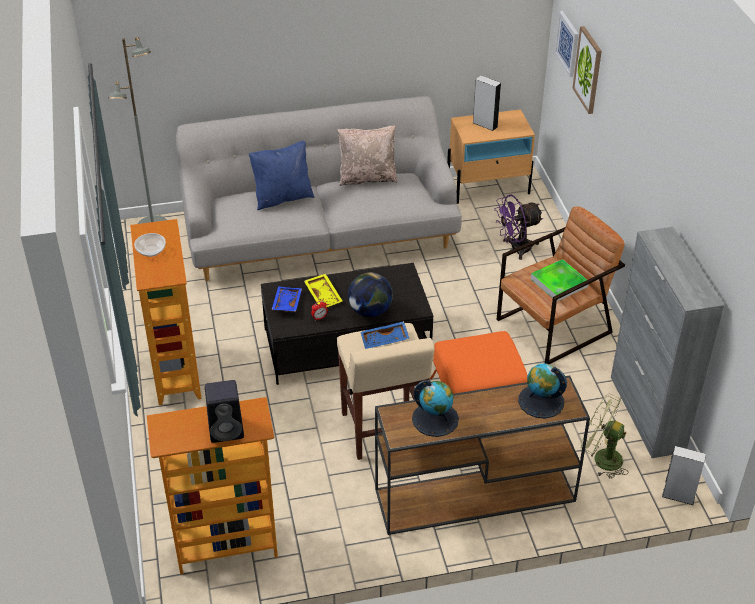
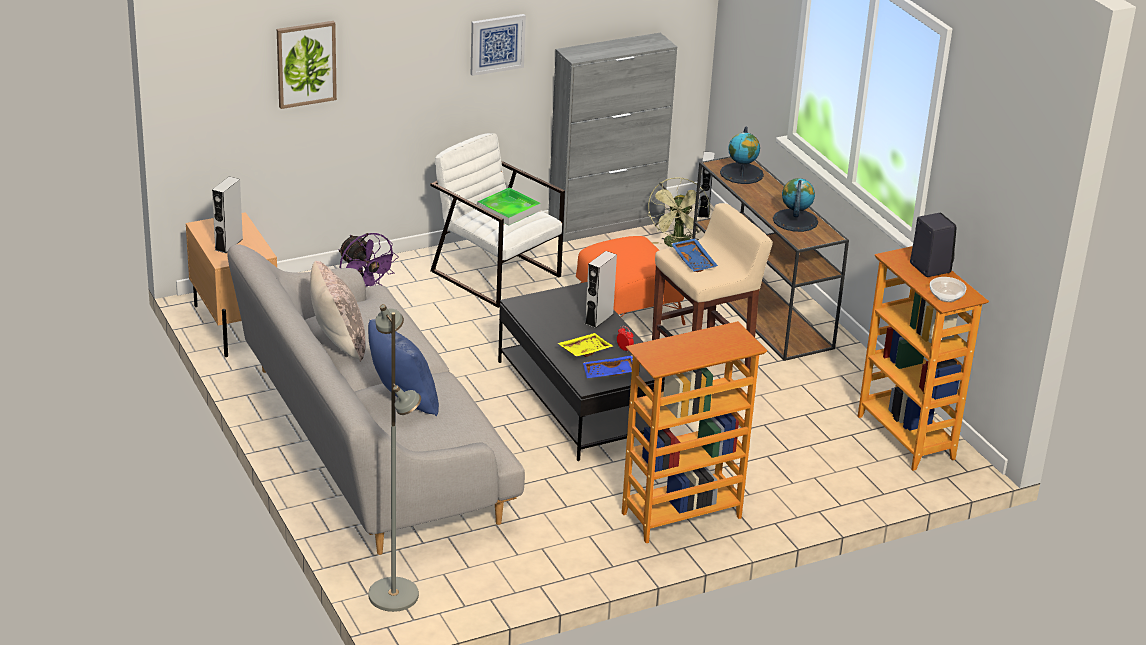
camera: 105 degrees left, 10 degrees down
(151, 251) = (695, 352): bowl -> bowl (945, 297)
(370, 311) = (599, 319): globe -> grey speaker
(554, 326) = (496, 273): brown armchair -> white armchair
(568, 43) = (235, 79): picture -> picture (497, 44)

